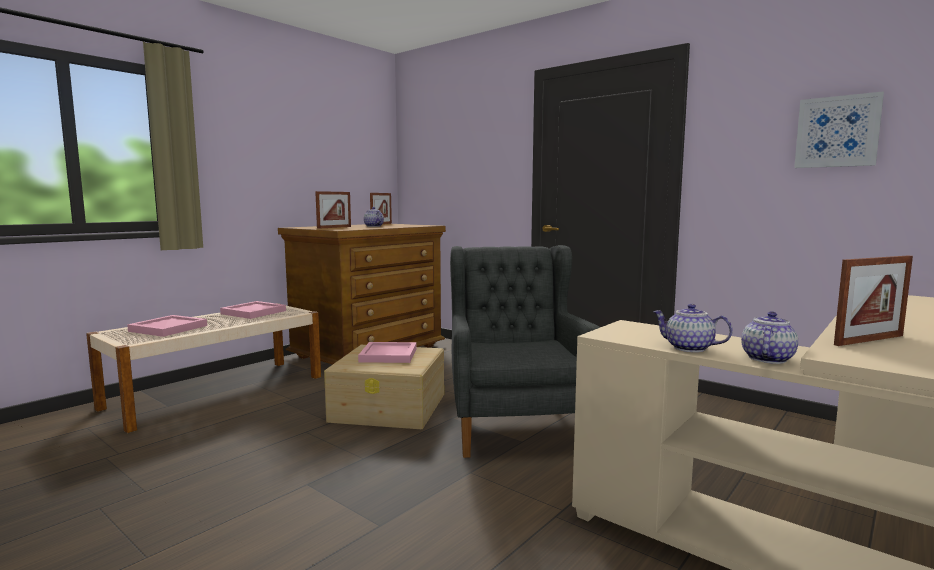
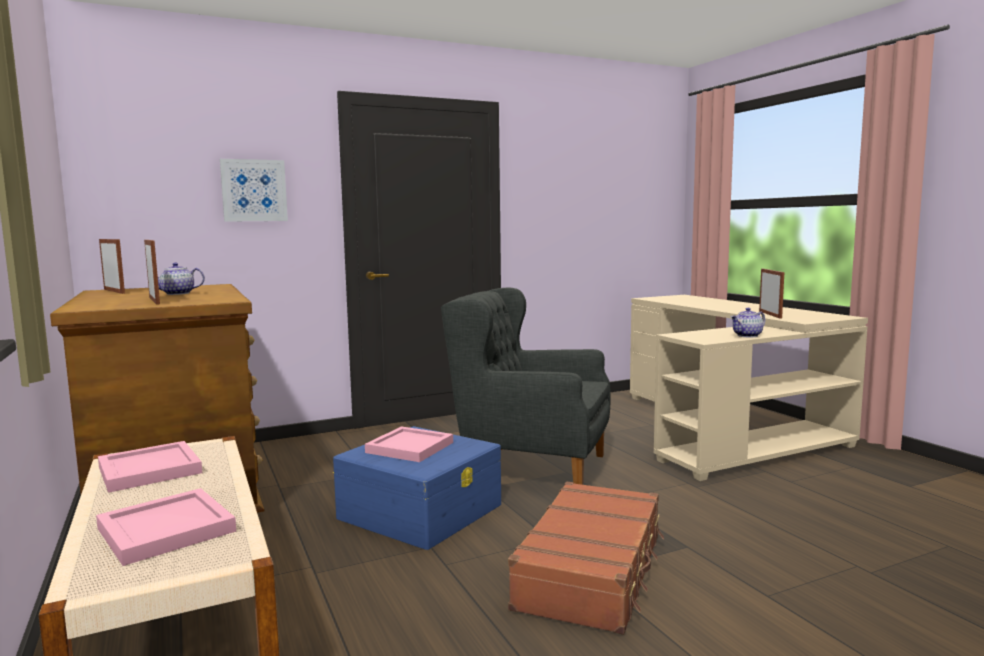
camera: 65 degrees left, 0 degrees up
(310, 484) = (592, 571): none -> brown suitcase
(389, 407) = (421, 511): beige storage box -> blue storage box
(767, 358) = (773, 331): teapot -> none
(837, 132) = (595, 190): picture -> picture (254, 190)

